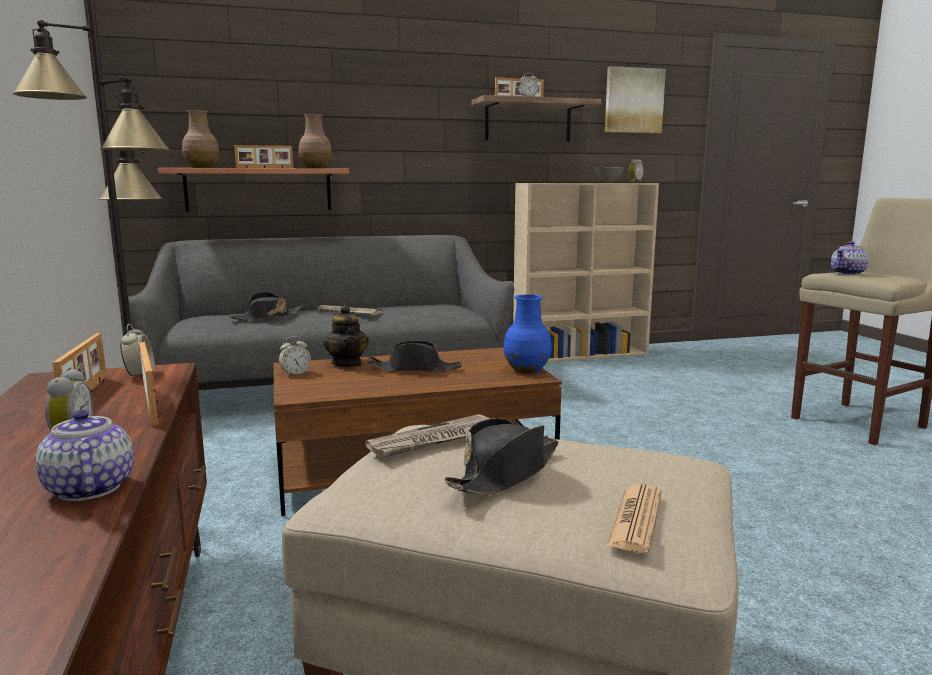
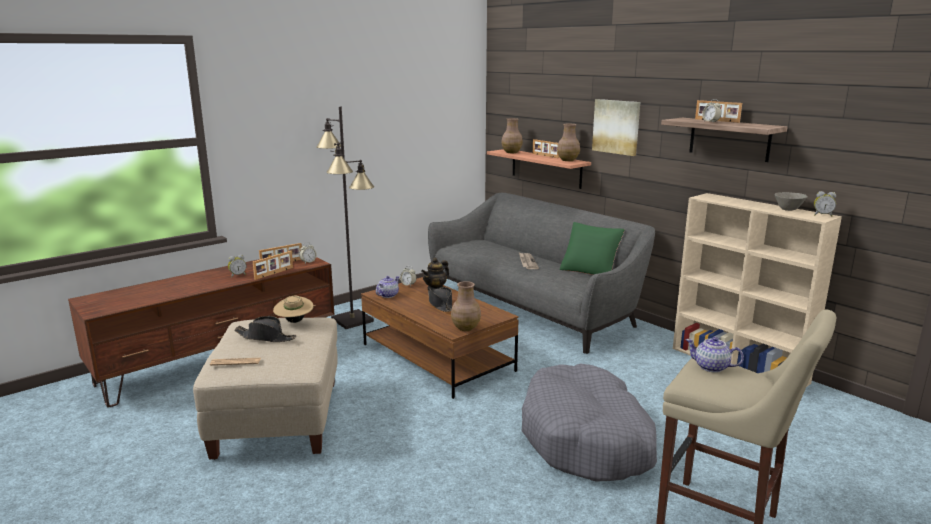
camera: 65 degrees right, 5 degrees up
(88, 489) = (203, 287): teapot -> teapot (388, 295)
(267, 317) = (491, 251): black hat -> none
(418, 302) = (590, 270): none -> green pillow
(434, 440) = (294, 321): newspaper -> beige hat
(526, 370) = (466, 328): blue vase -> brown vase
(633, 100) = (849, 126): picture -> picture (616, 126)
(701, 435) = (587, 439): none -> grey dog bed

